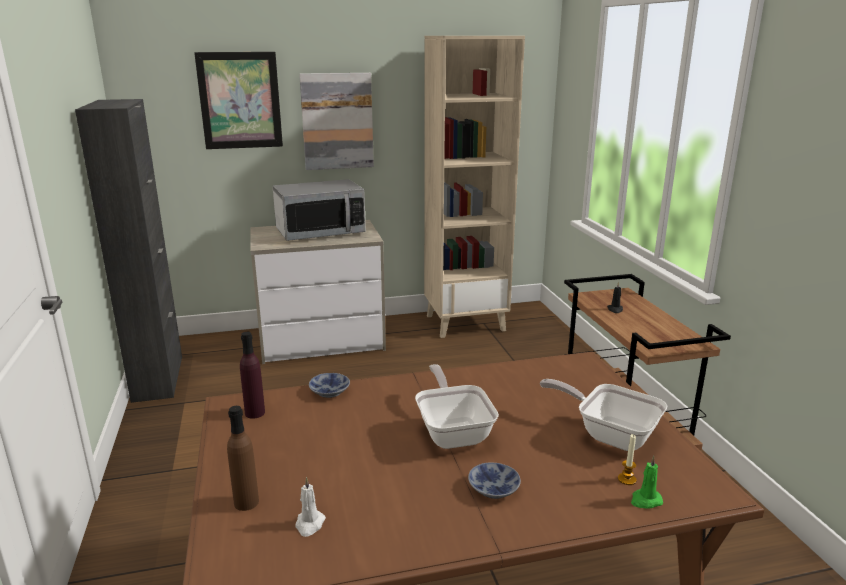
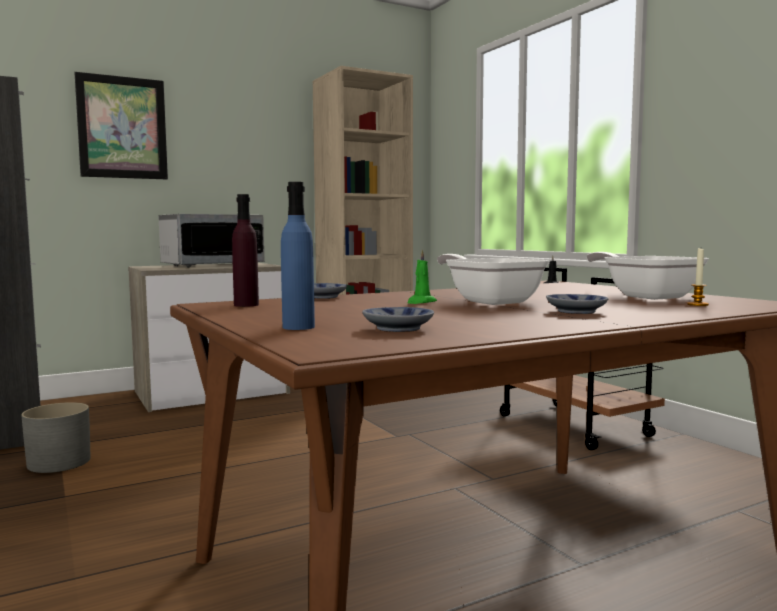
camera: 15 degrees left, 15 degrees down
(179, 425) = (59, 462): none -> grey planter
(246, 502) = (298, 327): brown bottle -> blue bottle
(309, 524) = (396, 329): white candle -> bowl
(337, 121) = (226, 158): picture -> none
(609, 434) = (646, 296): frying pan -> frying pan turned 45 degrees clockwise
(645, 500) = (732, 308): green candle -> green candle (421, 302)

